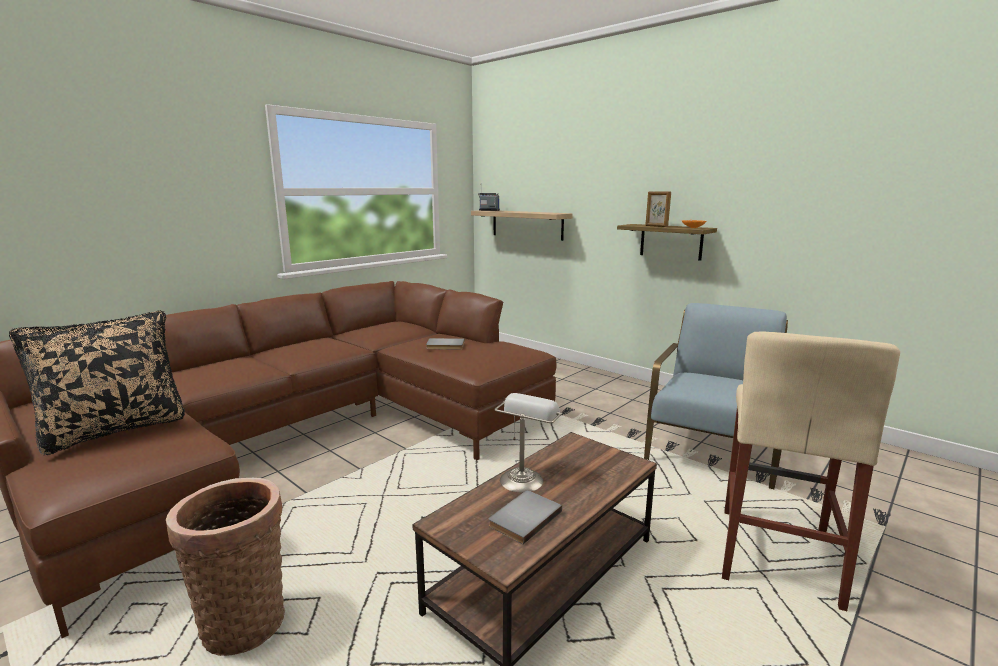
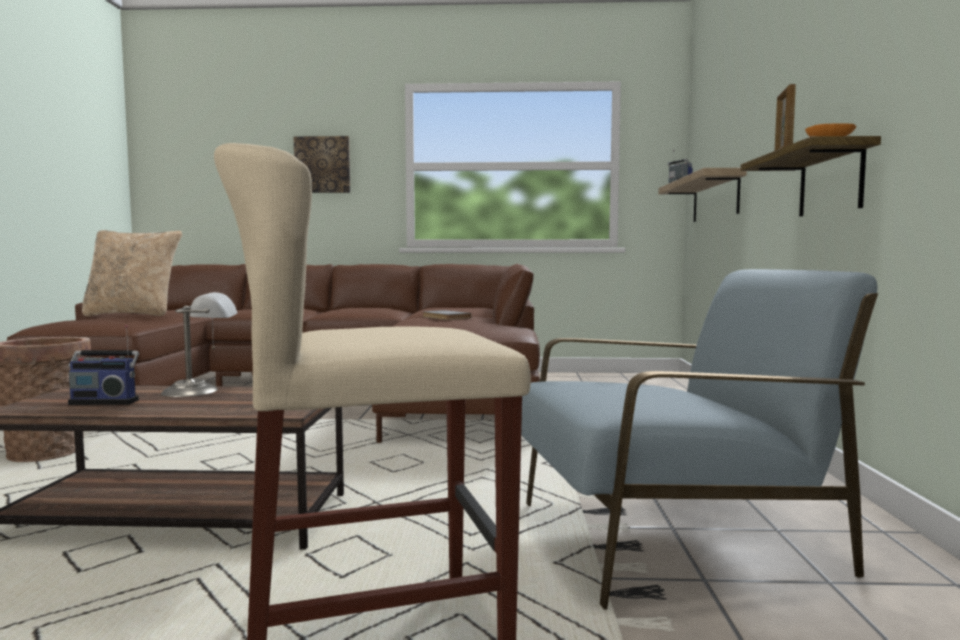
camera: 50 degrees right, 10 degrees down
(118, 432) = (132, 316): black pillow -> beige pillow
(181, 190) = (322, 165): none -> picture
(523, 518) = (106, 401): grey book -> radio

